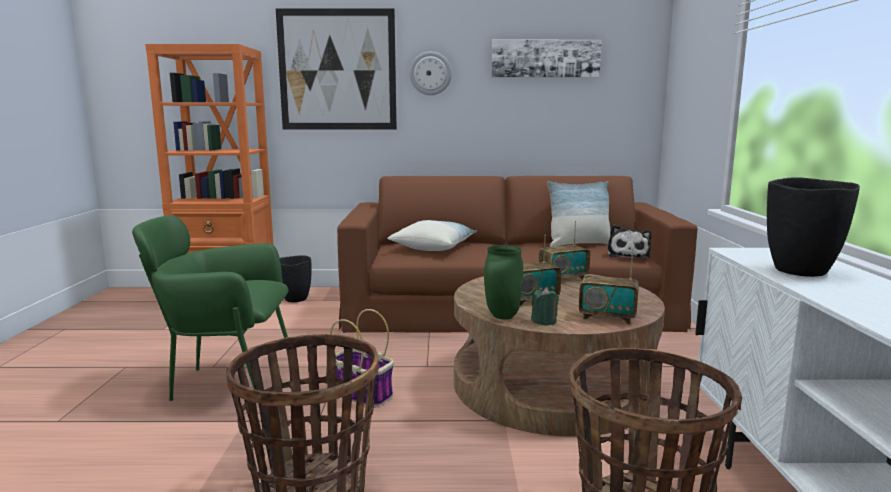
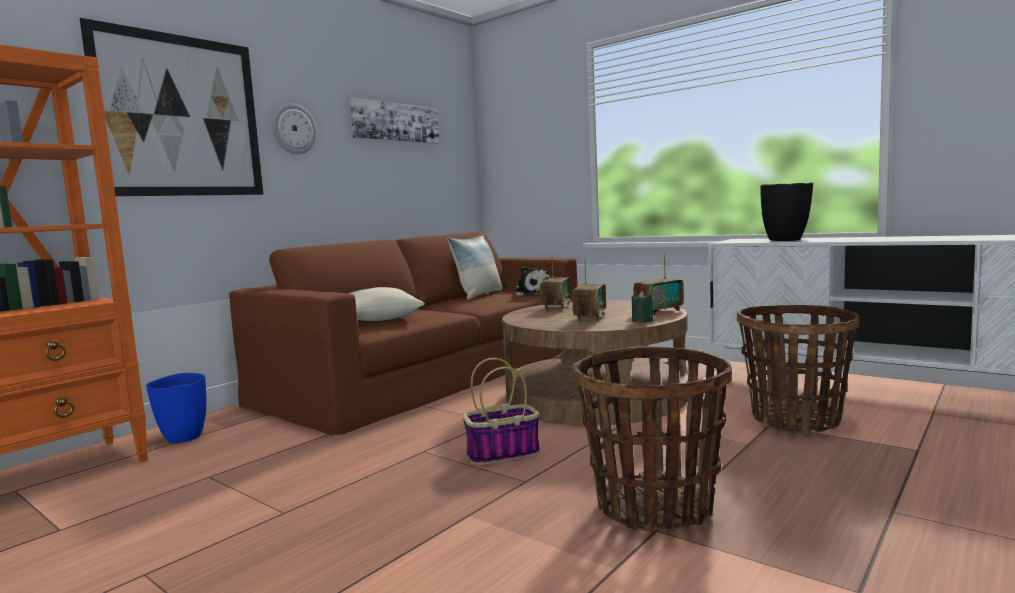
camera: 50 degrees left, 5 degrees down
(226, 383) = (352, 511): green armchair -> none
(295, 299) = (184, 438): black vase -> blue vase
(503, 317) = (614, 326): green vase -> none

